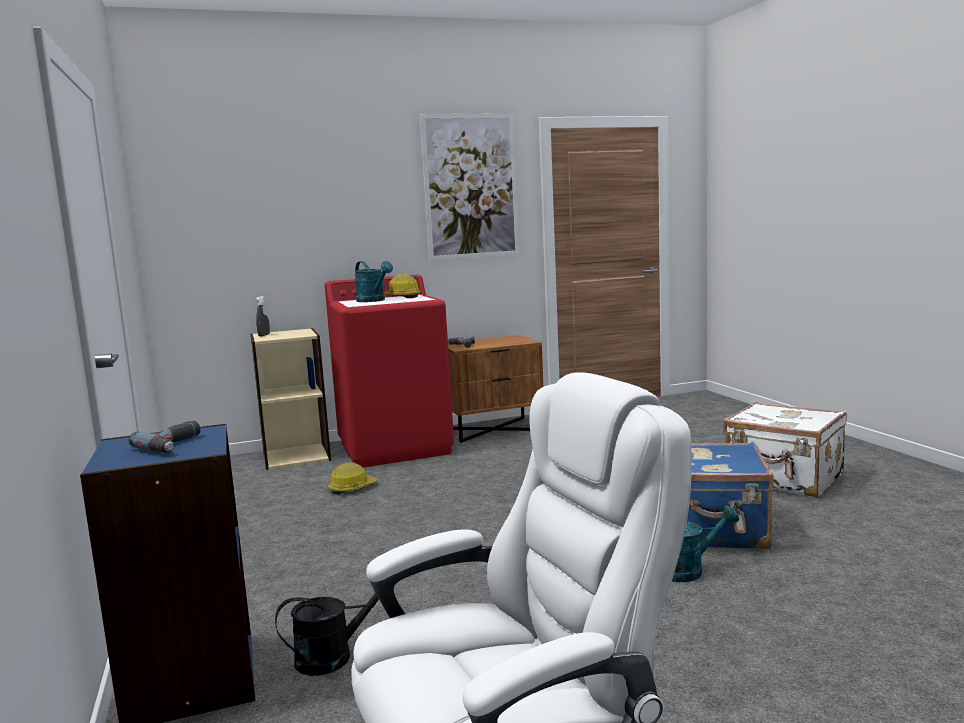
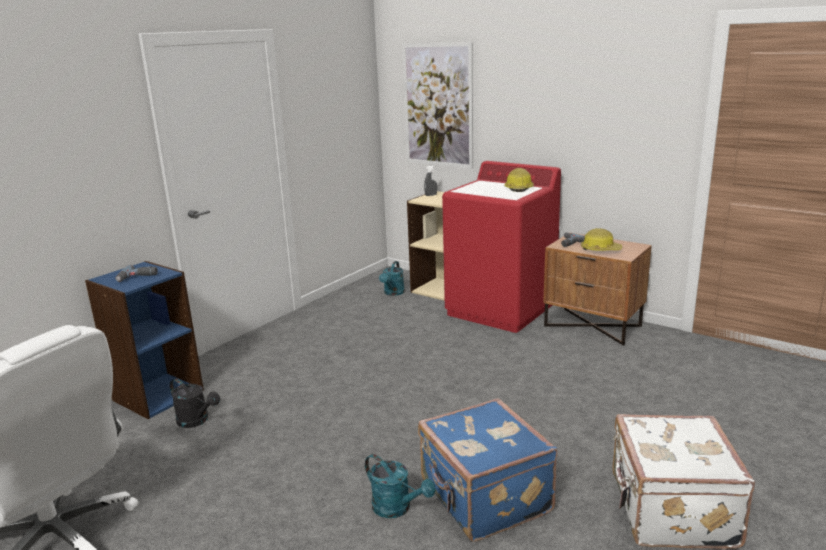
camera: 55 degrees right, 10 degrees up
(352, 488) = (411, 329): hard hat -> hard hat (600, 249)
(374, 300) = (489, 187): turquoise watering can -> turquoise watering can (393, 293)
(471, 186) = (624, 87): picture -> picture (438, 105)

